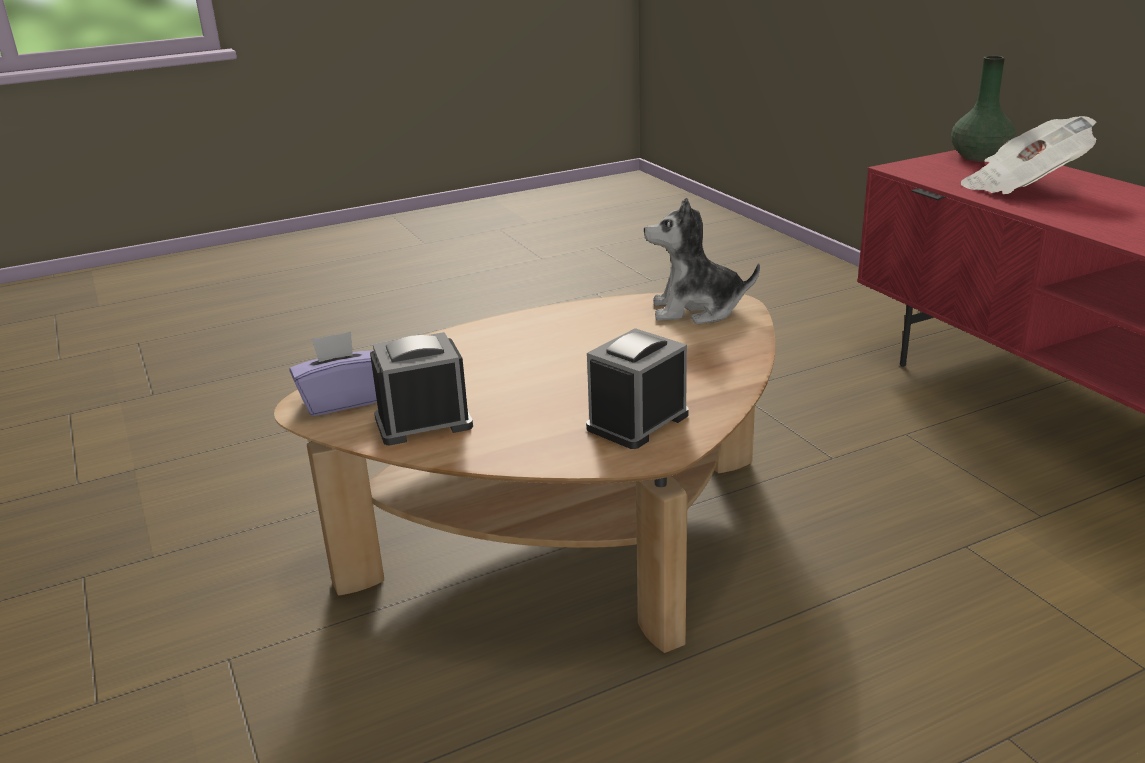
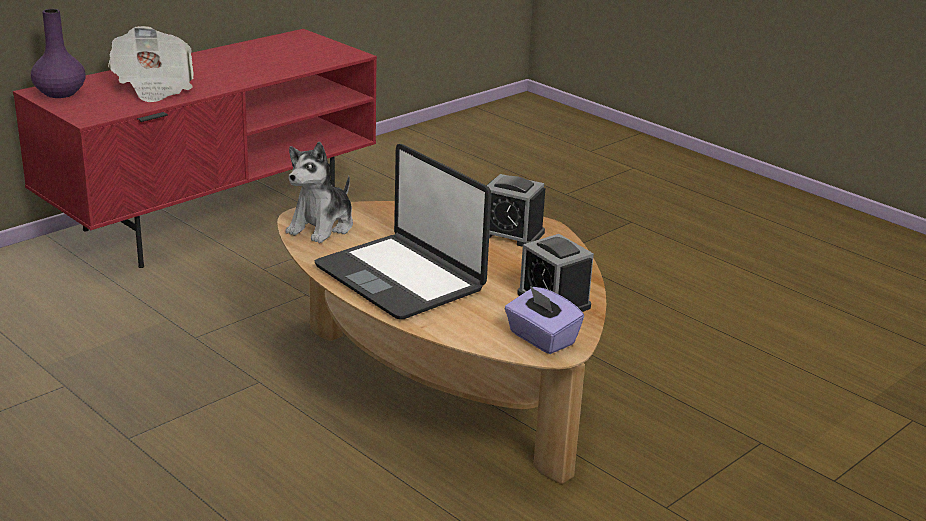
camera: 110 degrees left, 0 degrees up
(541, 341) = (401, 278): none -> laptop
(696, 310) = (322, 227): plush toy -> plush toy turned 45 degrees clockwise
(980, 157) = (59, 93): green vase -> purple vase

